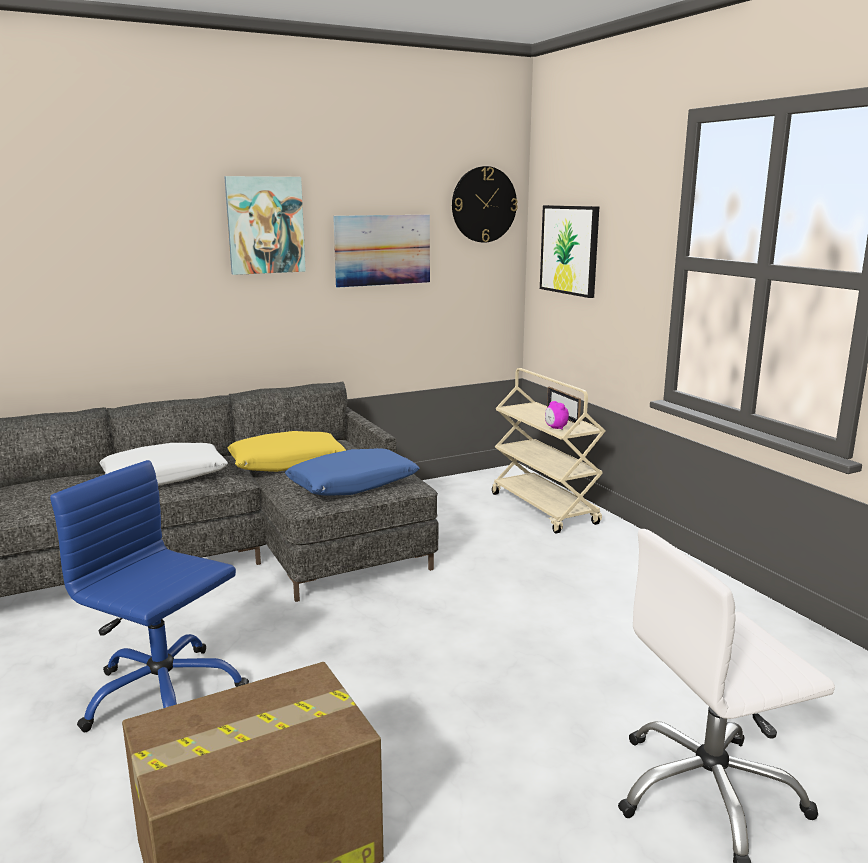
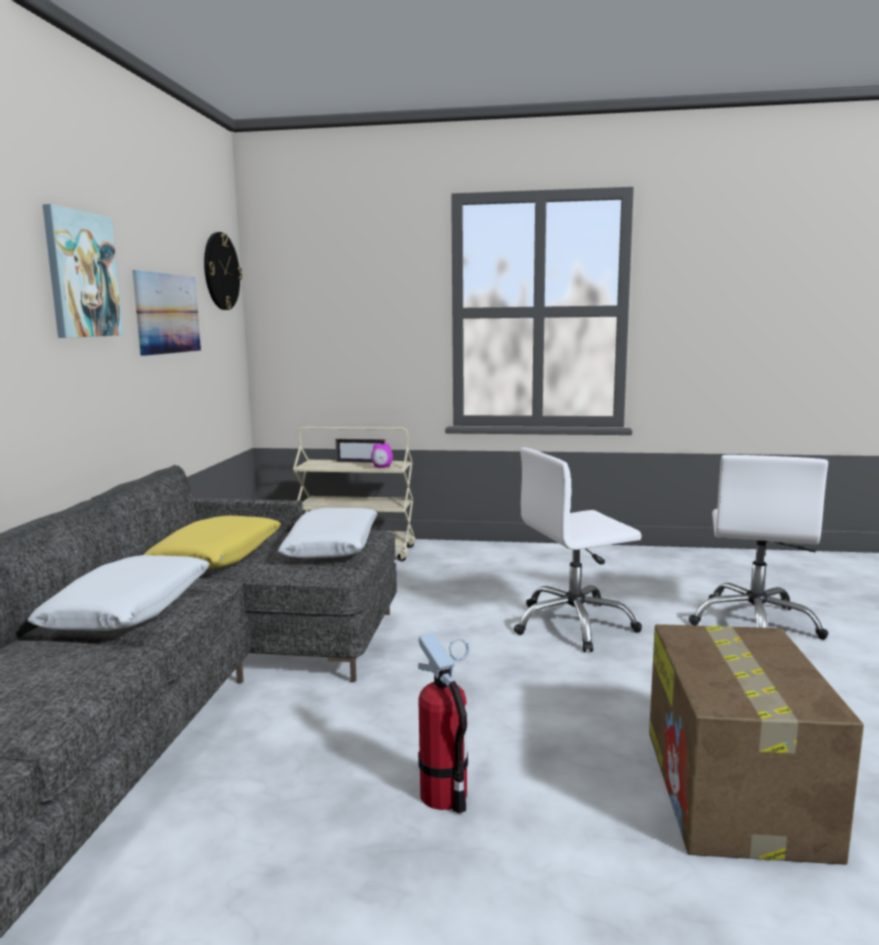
camera: 55 degrees left, 5 degrees down
(163, 695) = (444, 794): blue office chair -> fire extinguisher
(353, 484) = (332, 546): blue pillow -> white pillow
(528, 664) = (574, 624): none -> white office chair
(570, 250) = (315, 314): picture -> none

